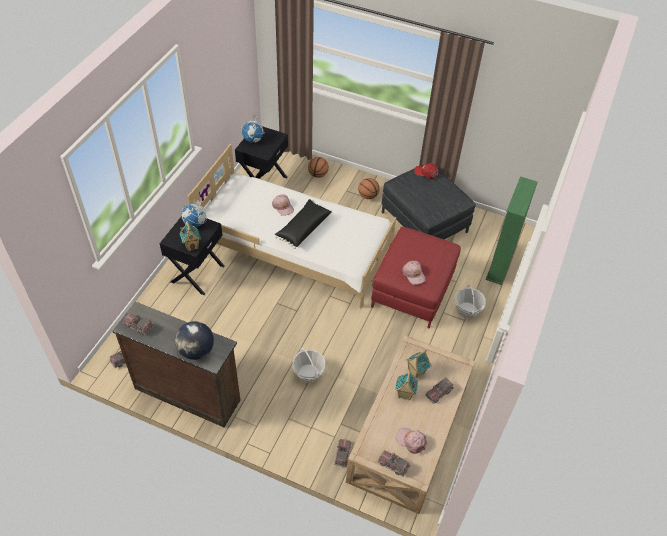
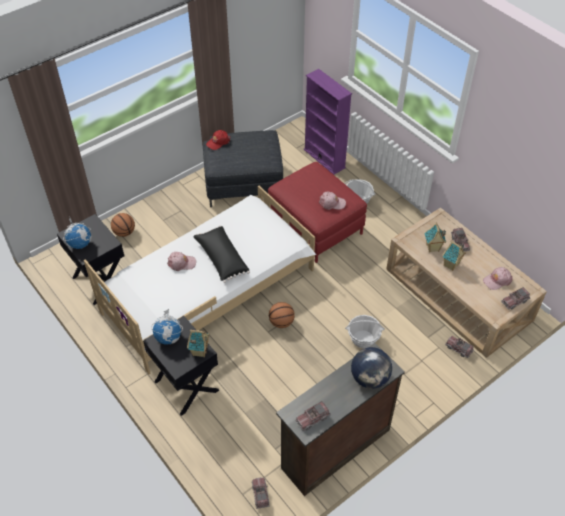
camera: 60 degrees left, 0 degrees up
(368, 196) = (182, 207): basketball -> basketball (281, 322)
(500, 265) = (324, 158): green bookcase -> purple bookcase

